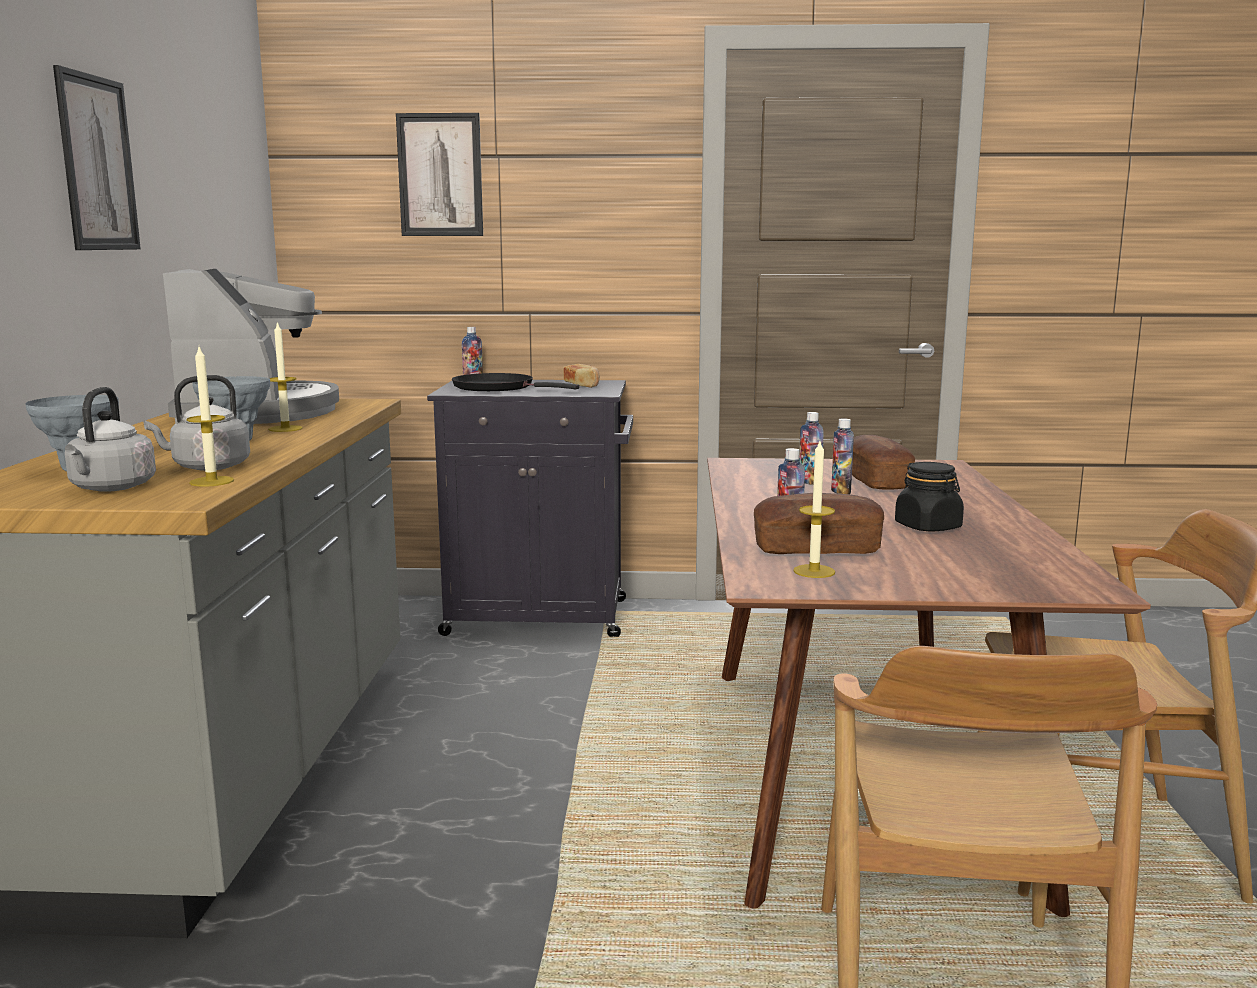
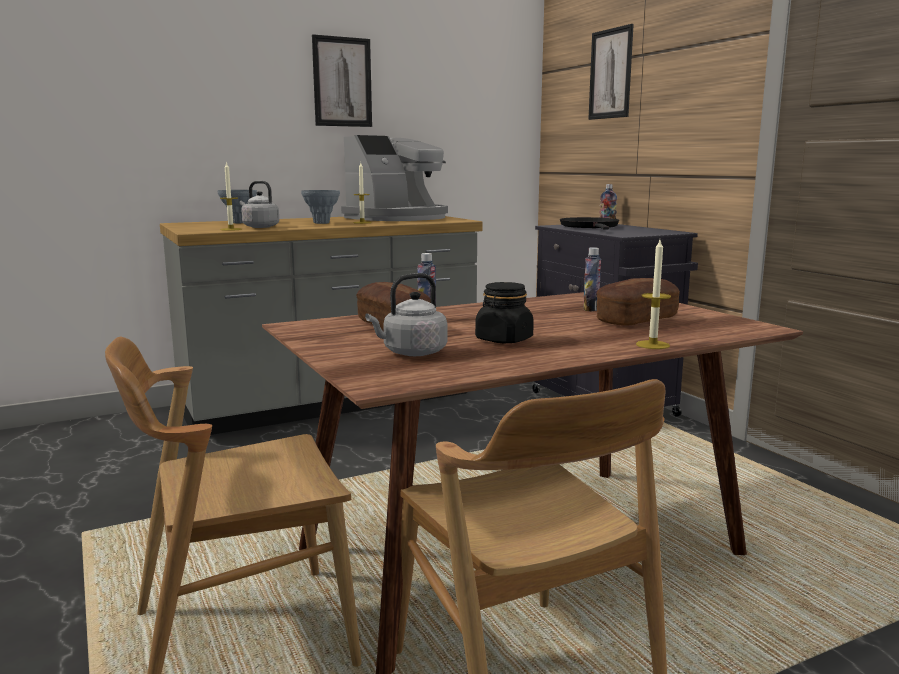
camera: 60 degrees right, 0 degrees up
(111, 488) = (207, 227): grey kettle -> grey kettle (411, 353)
(582, 385) = (645, 231): bread -> none
(814, 571) = (337, 330): candle -> candle (652, 345)
(840, 491) = (577, 316): bottle -> none

